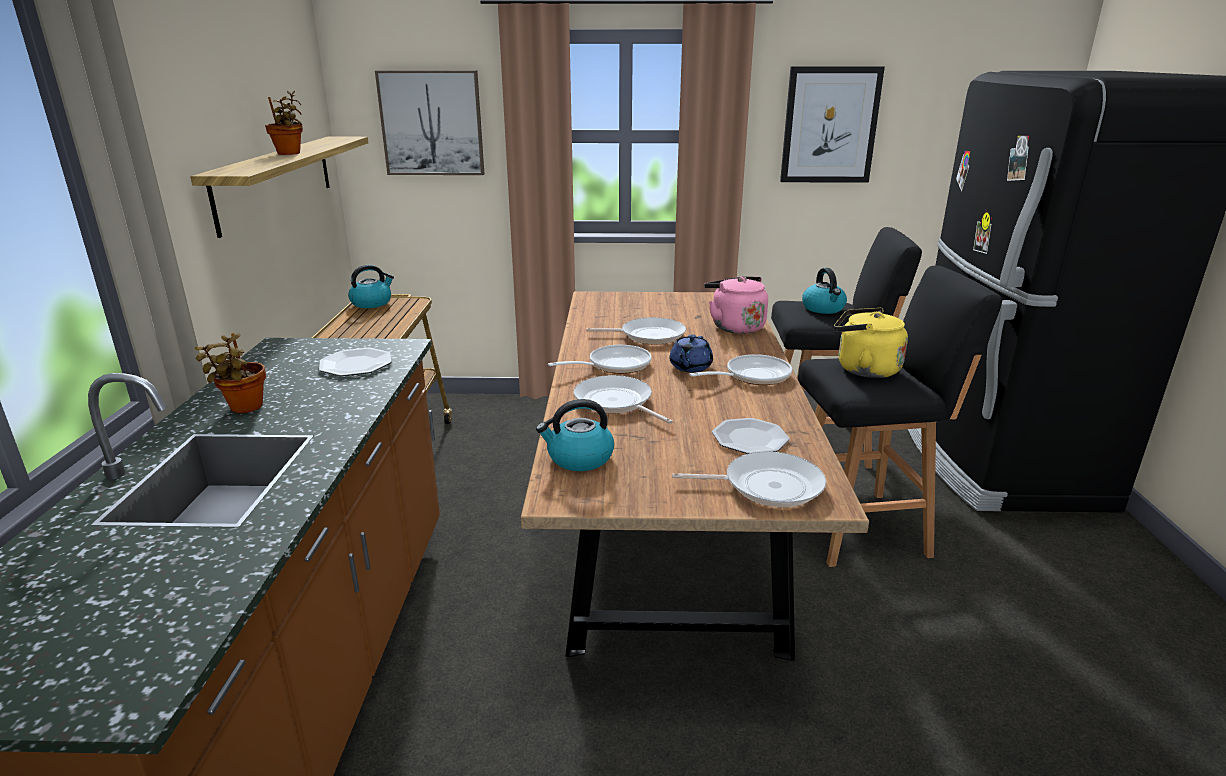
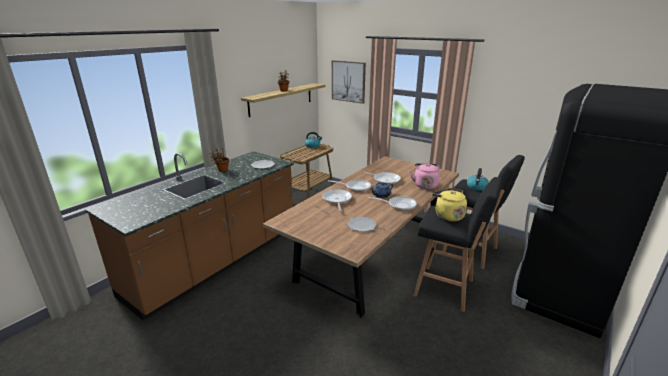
camera: 35 degrees right, 0 degrees up
(579, 458) = (300, 213): kettle -> none
(767, 486) = (342, 241): frying pan -> none
(829, 125) = (513, 100): picture -> none

